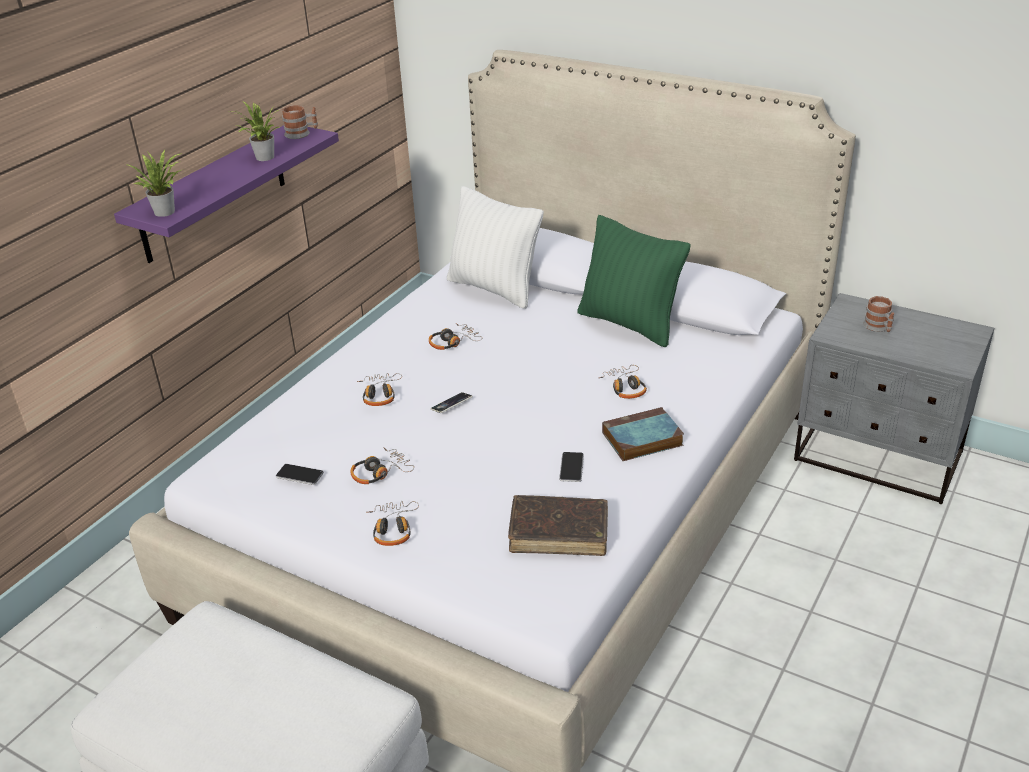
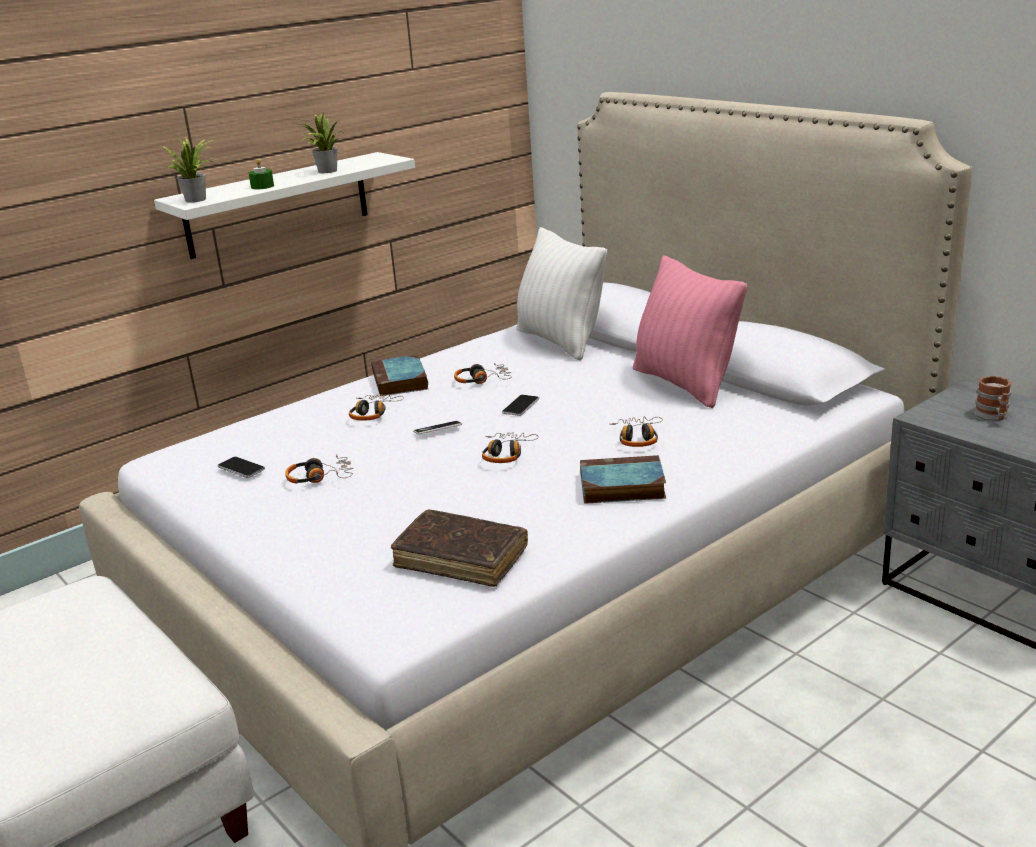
camera: 20 degrees right, 10 degrees down
(213, 193) = (277, 205): purple shelf -> white shelf
(217, 186) = (262, 186): none -> green candle
(301, 134) = (379, 158): mug -> none
(378, 354) = (401, 381): none -> book
(393, 528) = (293, 527): headphones -> headphones (506, 454)
(571, 467) = (522, 501): phone -> phone (521, 406)
(629, 324) = (685, 384): green pillow -> pink pillow

